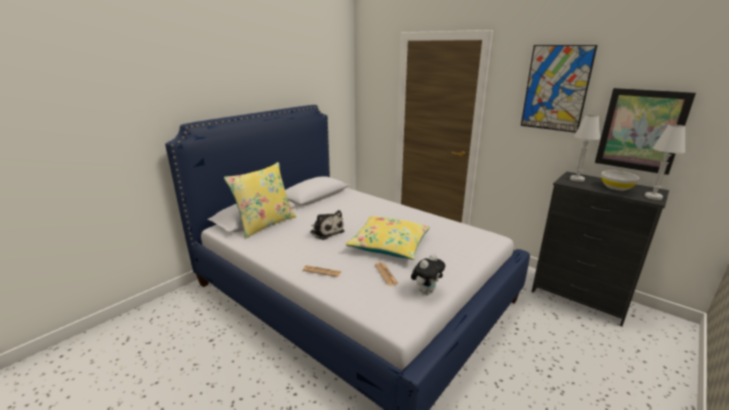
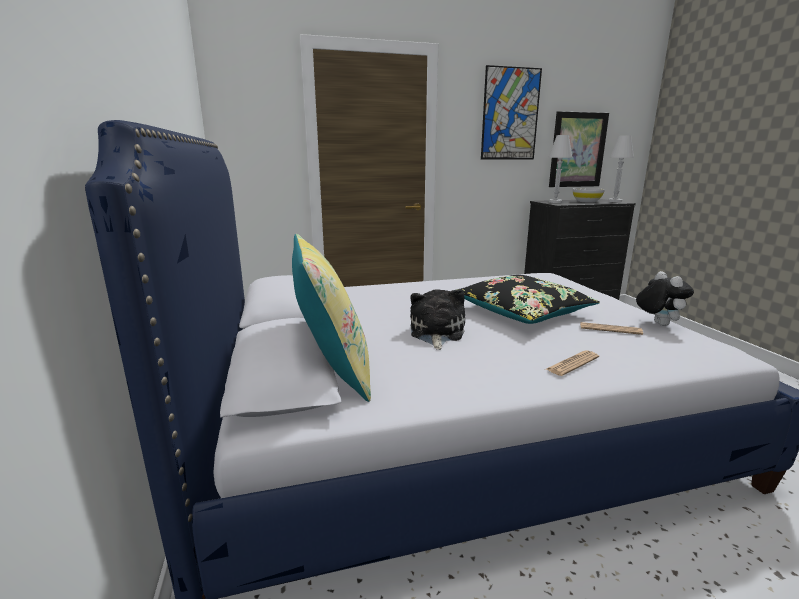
camera: 55 degrees left, 5 degrees down
(326, 231) = (436, 333): plush toy -> plush toy turned 75 degrees counterclockwise
(389, 245) = (522, 312): yellow pillow -> black pillow

